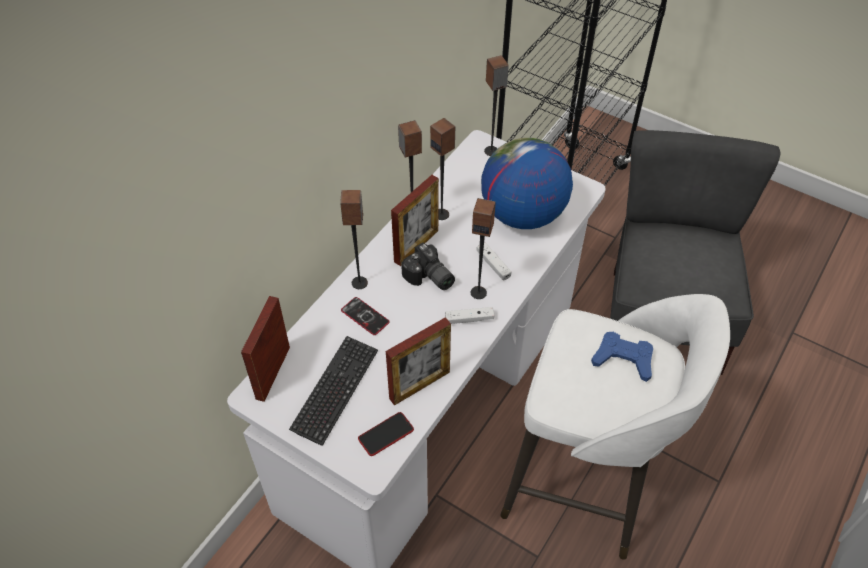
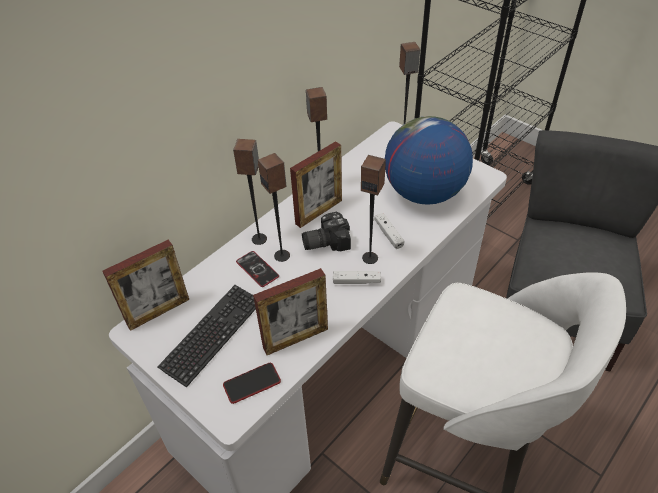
camera: 10 degrees right, 5 degrees down
(273, 373) = (158, 312): picture frame -> picture frame turned 150 degrees counterclockwise
(429, 278) = (325, 241): camera -> camera turned 105 degrees clockwise
(442, 214) = (348, 187): speaker -> speaker (282, 255)
(623, 359) = (507, 335): blue game controller -> none

